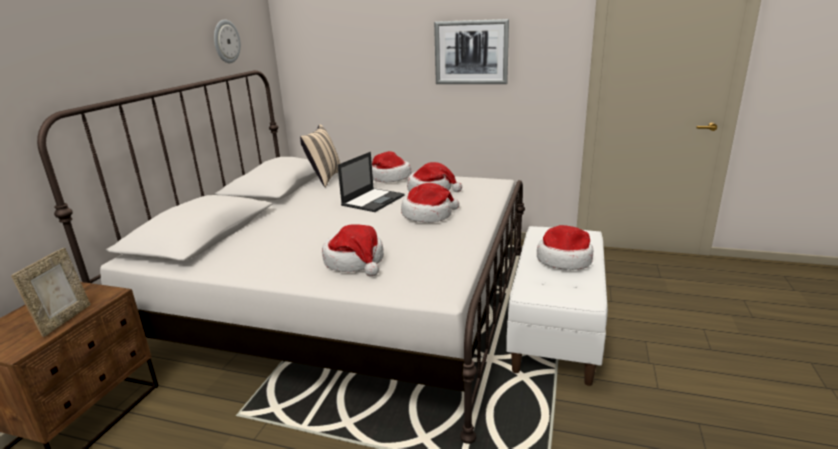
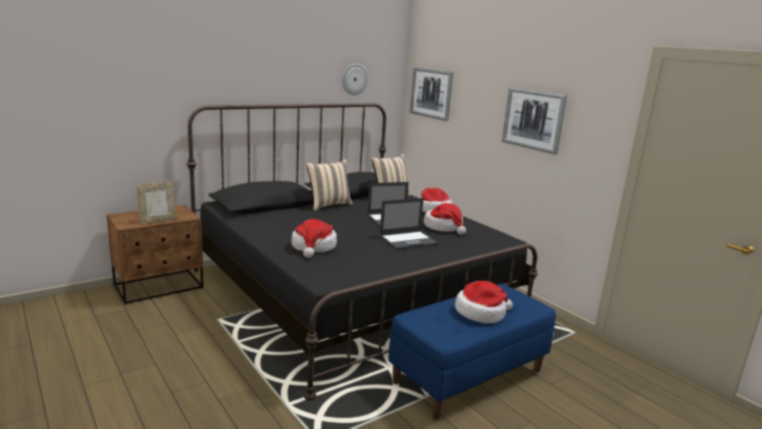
camera: 35 degrees right, 5 degrees down
(279, 209) = (328, 205): none -> beige pillow
(319, 46) = (431, 93): none -> picture
(349, 302) = (352, 293): white bed -> black bed
(428, 215) = (409, 240): hat -> laptop
(555, 329) = (468, 376): white bench -> blue bench

